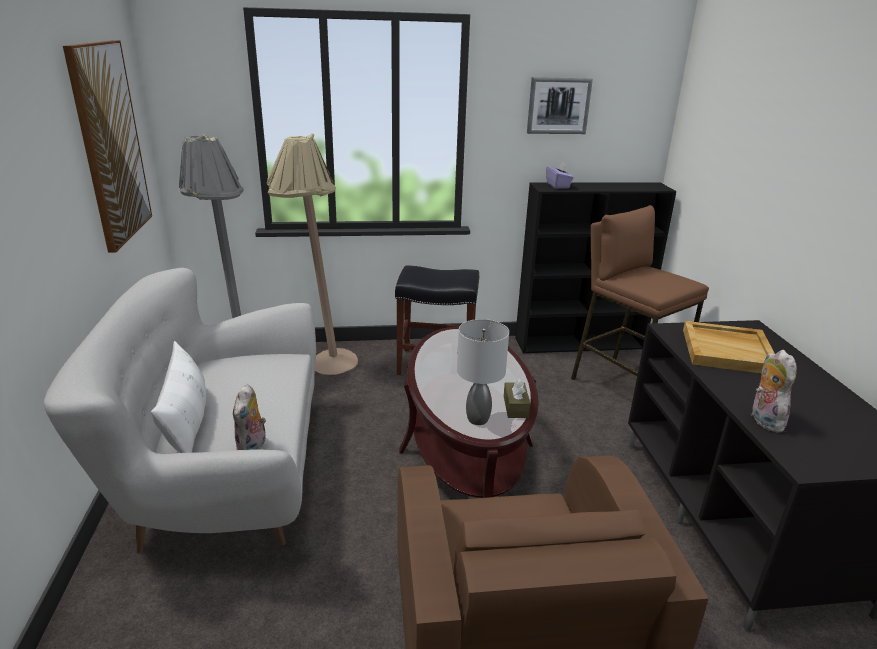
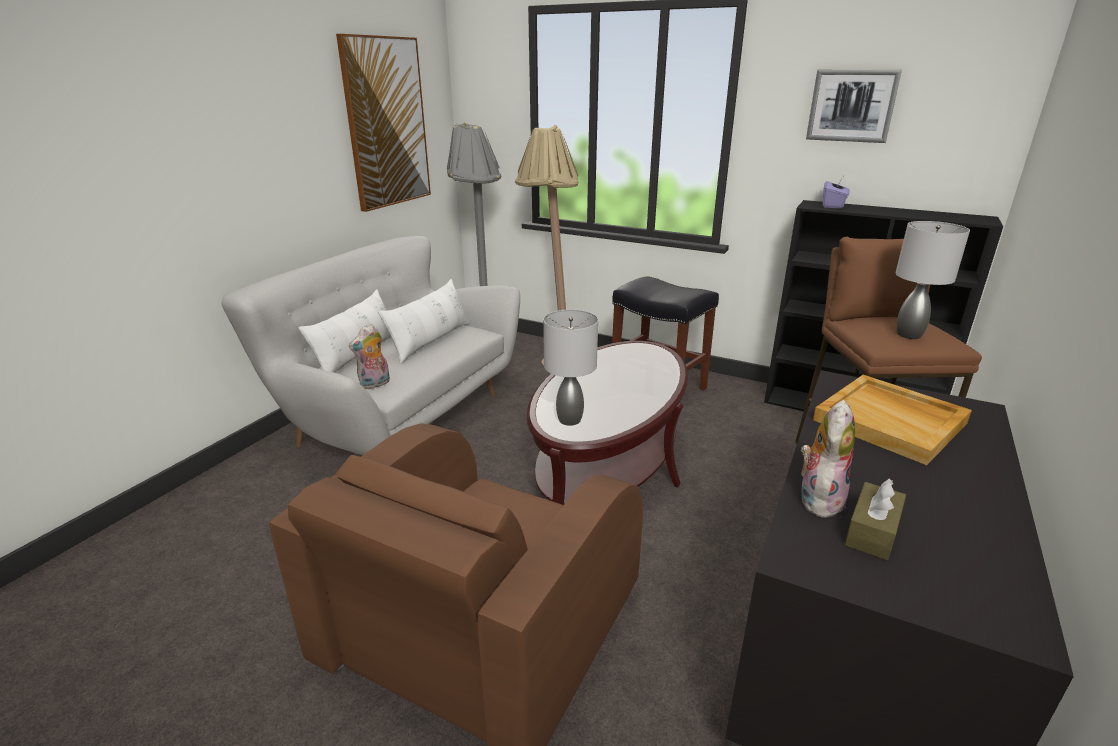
camera: 35 degrees right, 0 degrees up
(252, 382) = (430, 341): none -> white pillow
(515, 407) = (620, 421): brown tissue box -> brown tissue box (872, 532)
(663, 281) = (908, 335): none -> grey table lamp

